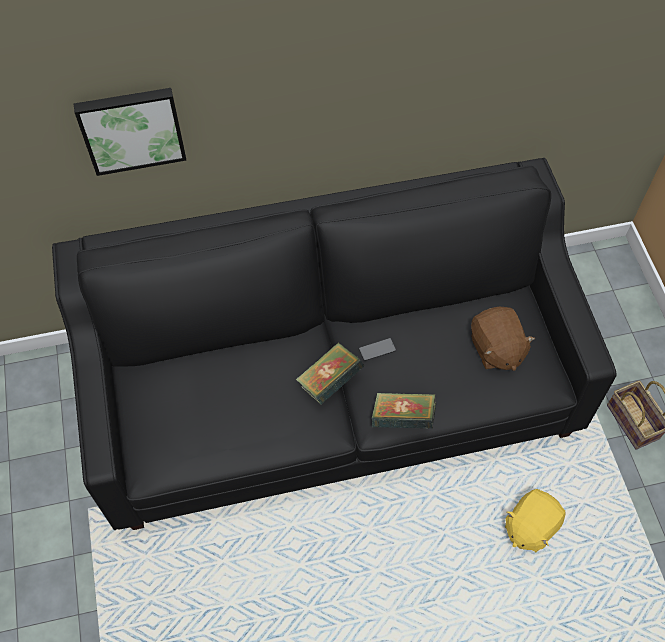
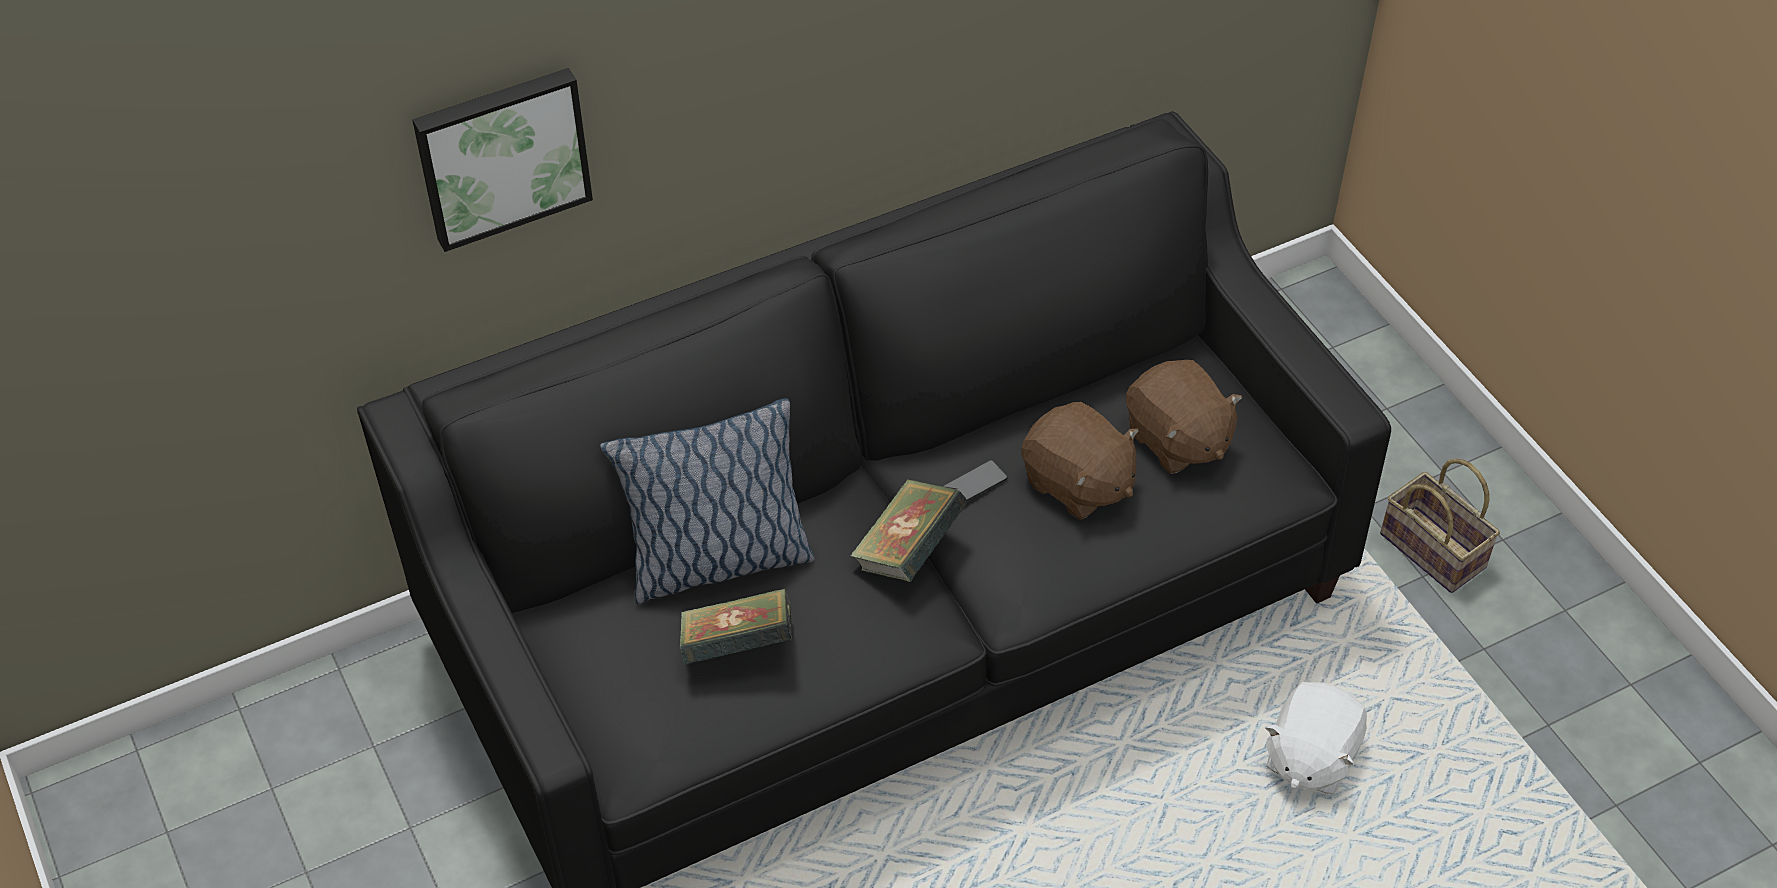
camera: 15 degrees left, 10 degrees down
(227, 363) = (716, 561): none -> pillow
(402, 419) = (1054, 581): book -> book (737, 647)
(432, 363) = (1077, 484): none -> brown plush toy
(529, 526) = (1309, 757): yellow plush toy -> white plush toy

